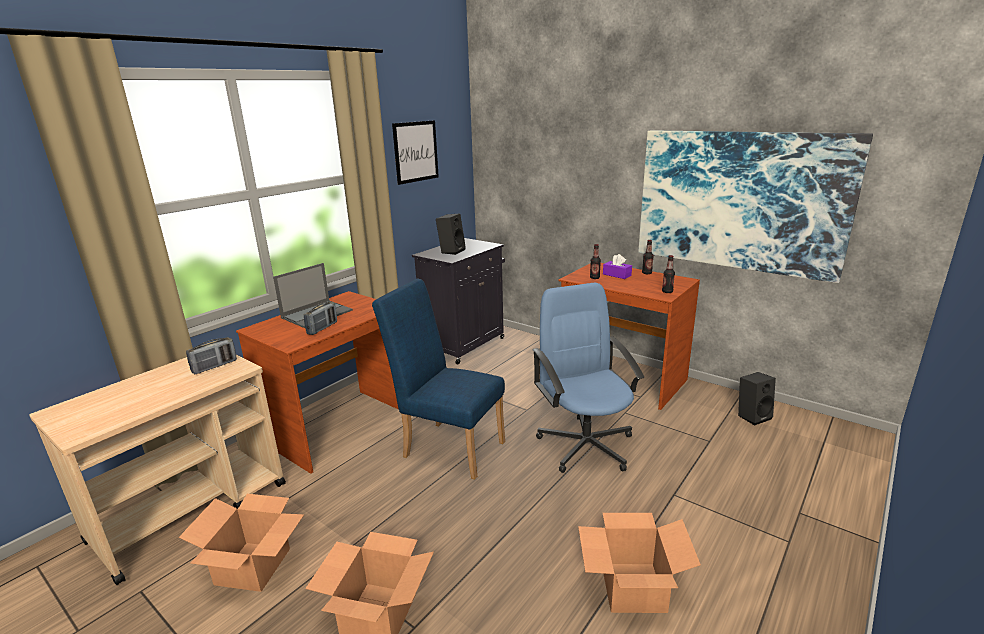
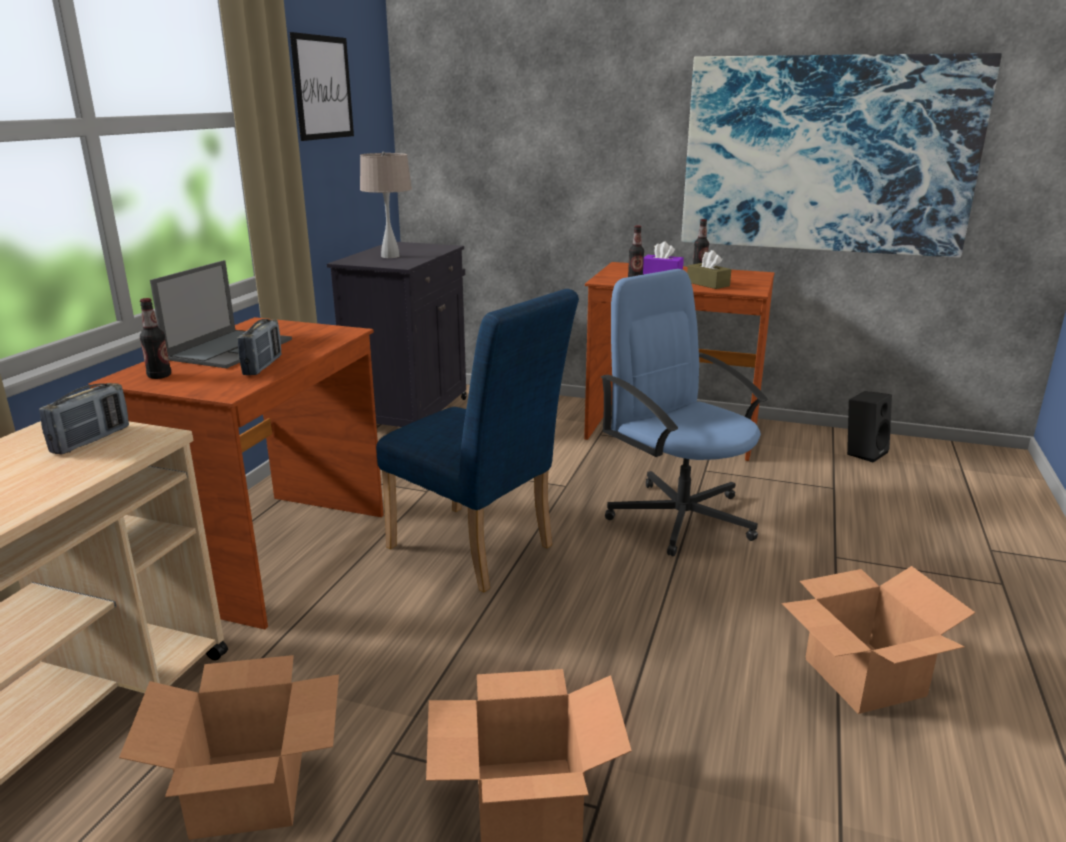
camera: 20 degrees left, 0 degrees up
(448, 446) = (478, 551): blue chair -> blue chair turned 150 degrees counterclockwise
(451, 251) = (390, 256): black speaker -> beige table lamp
(639, 287) = (707, 284): none -> brown tissue box
(667, 292) = (750, 286): bottle -> bottle (159, 376)

